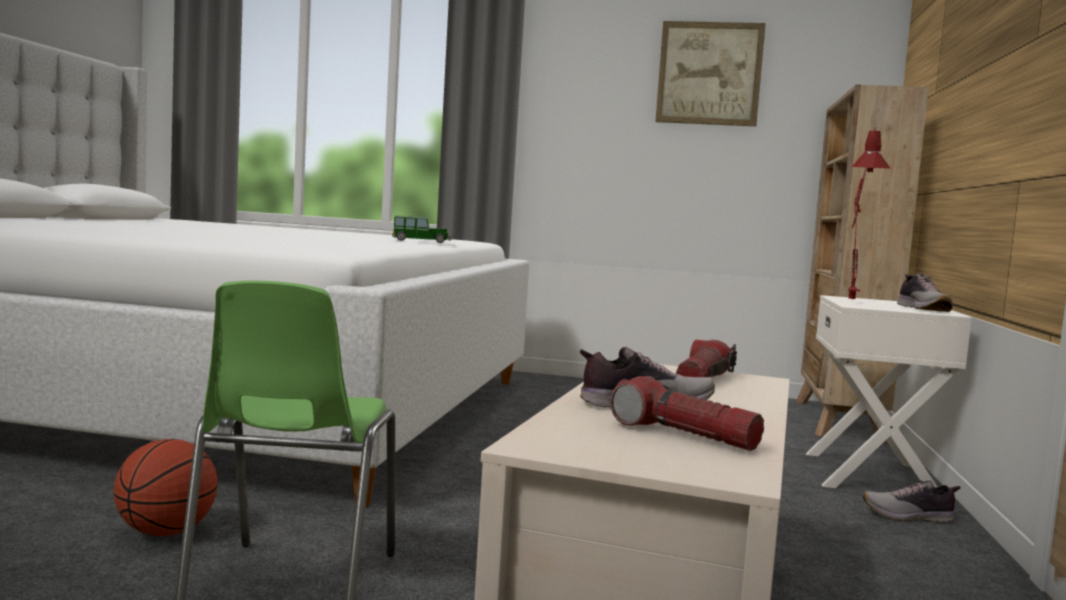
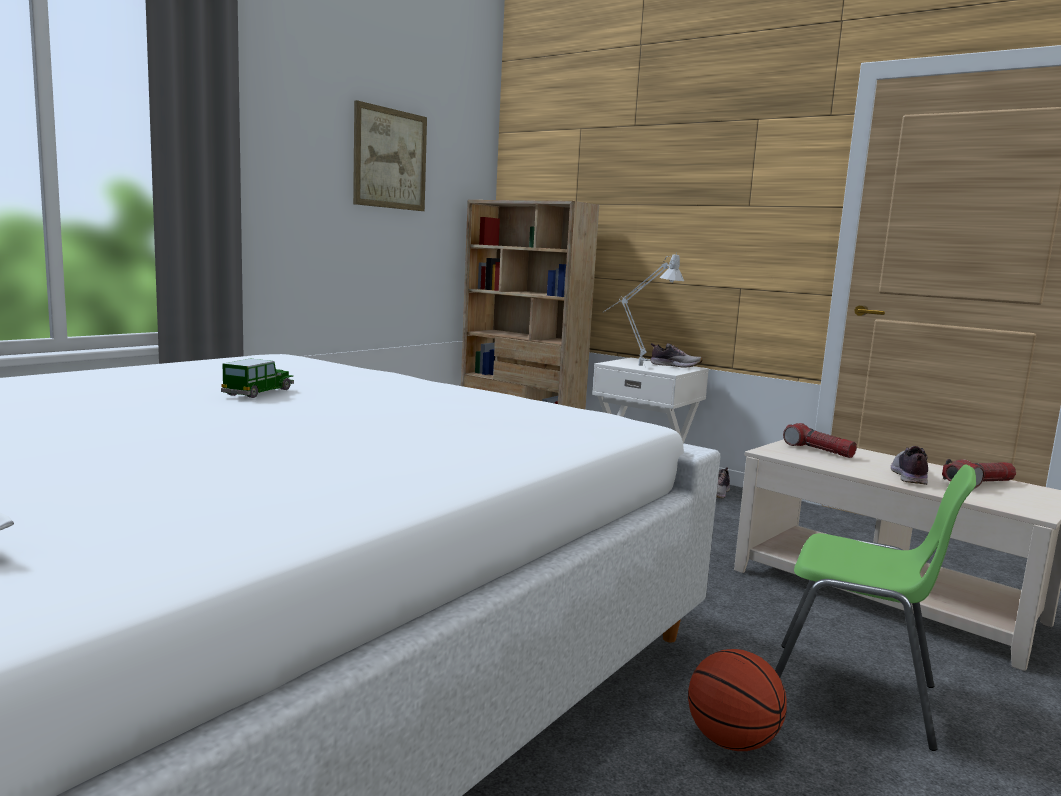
camera: 65 degrees left, 5 degrees up
(421, 241) = (390, 377): toy car -> toy car (259, 392)
(850, 300) = (635, 366): red table lamp -> grey table lamp

